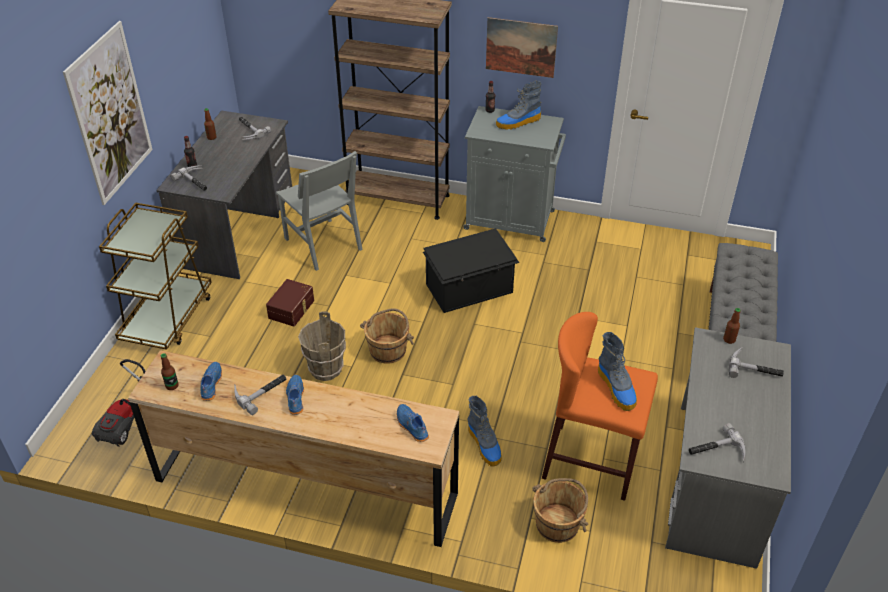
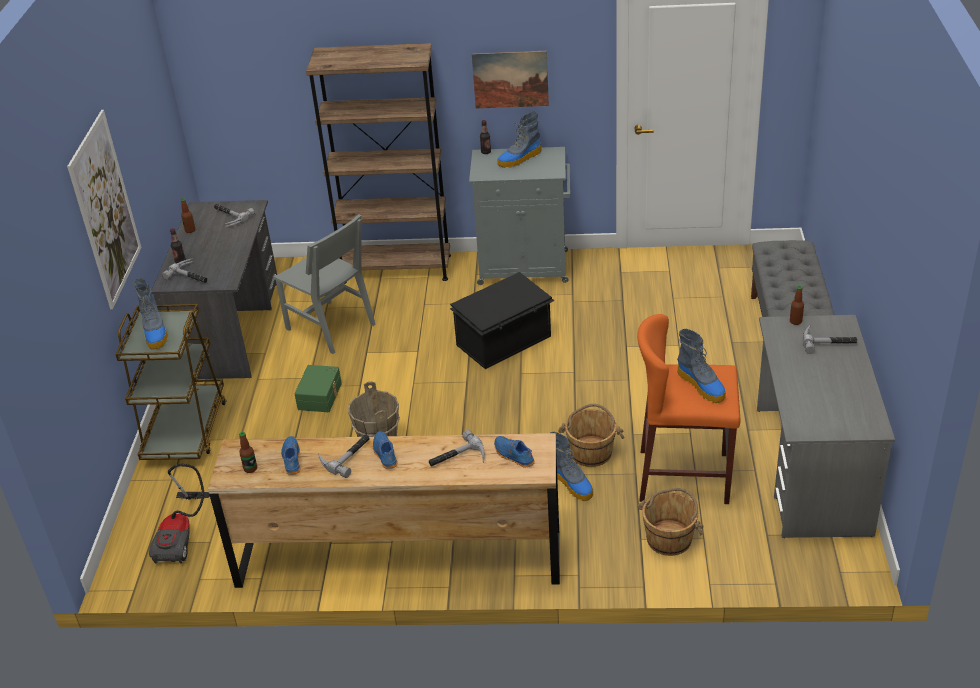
camera: 10 degrees left, 5 degrees down
(142, 232) = (155, 333): none -> boot
(292, 309) = (321, 396): brown storage box -> green storage box
(388, 350) = (439, 415): brown bucket -> brown bucket (591, 452)
(716, 451) = (815, 419): hammer -> hammer (458, 458)

